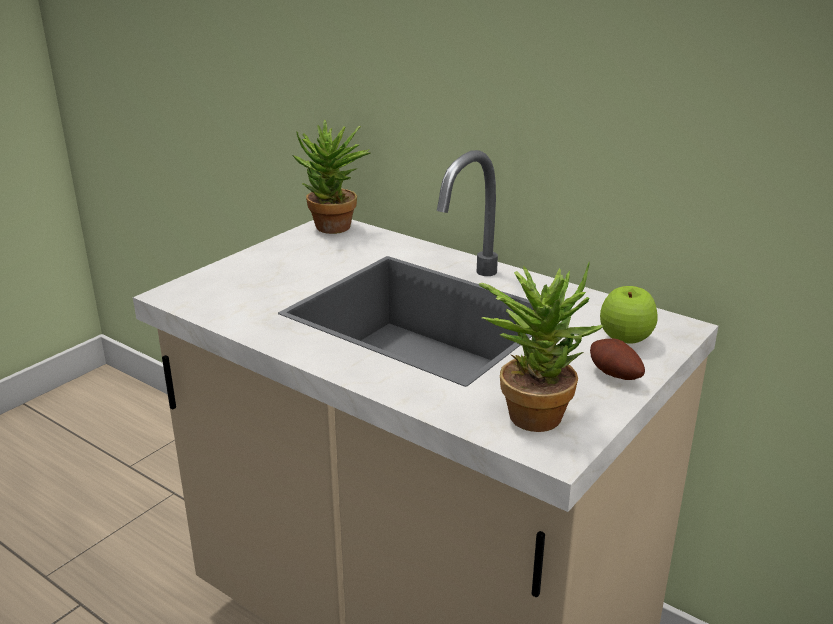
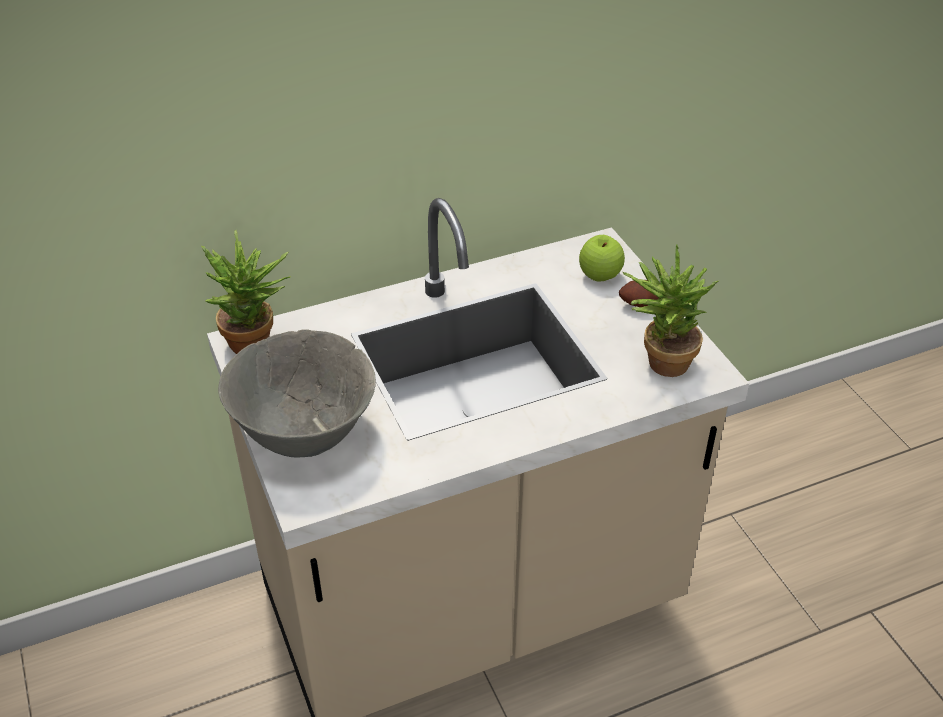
camera: 60 degrees left, 15 degrees up
(250, 272) = (304, 433): none -> grey bowl

